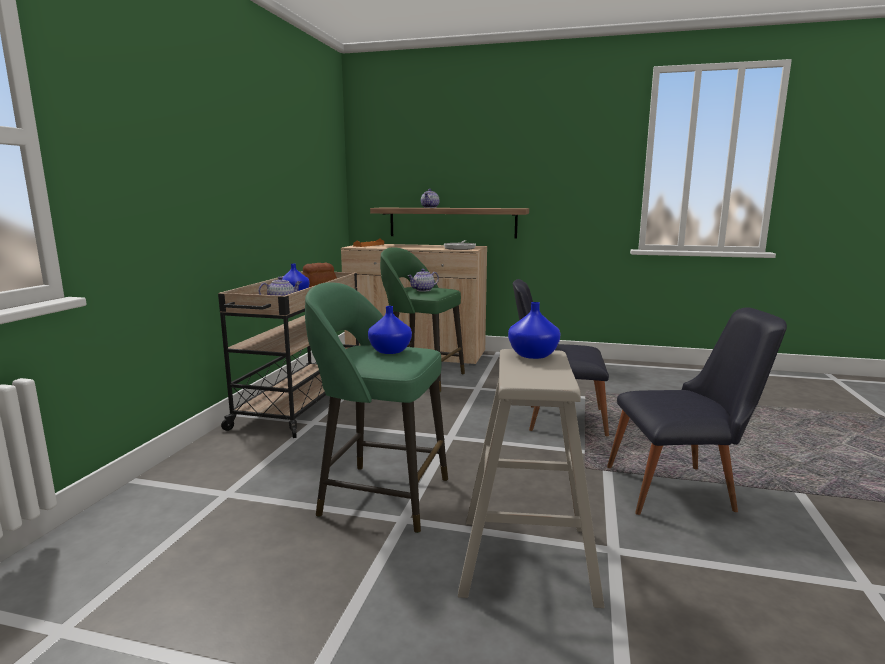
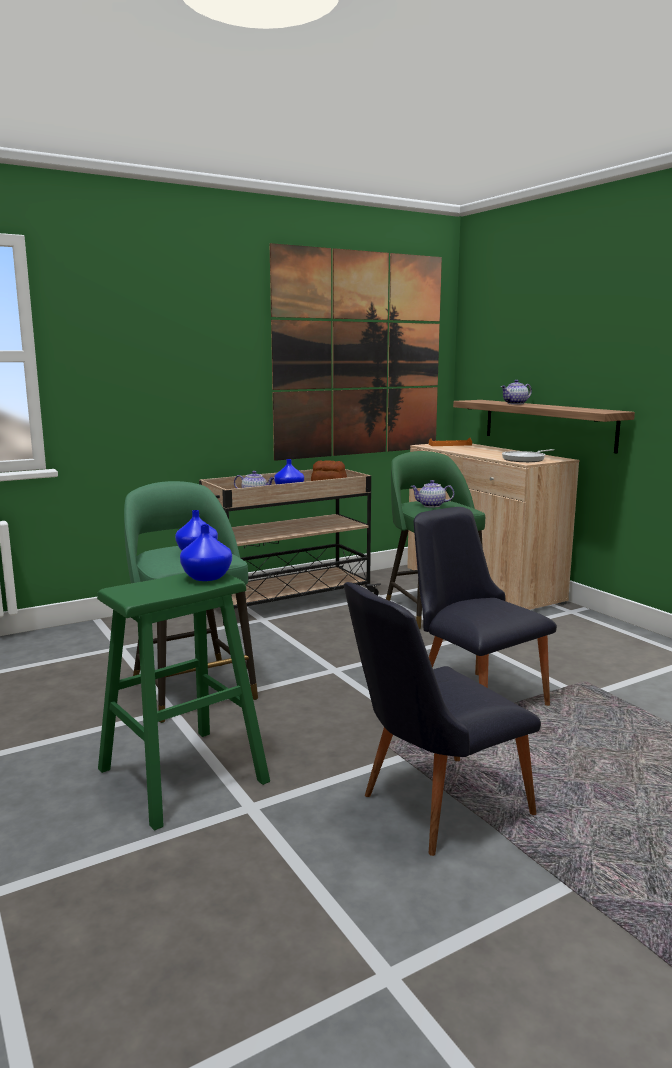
camera: 45 degrees right, 0 degrees up
(301, 166) = (360, 355): none -> picture
(526, 558) = (183, 775): beige stool -> green stool
(682, 490) = (431, 807): black chair -> black chair turned 105 degrees clockwise

